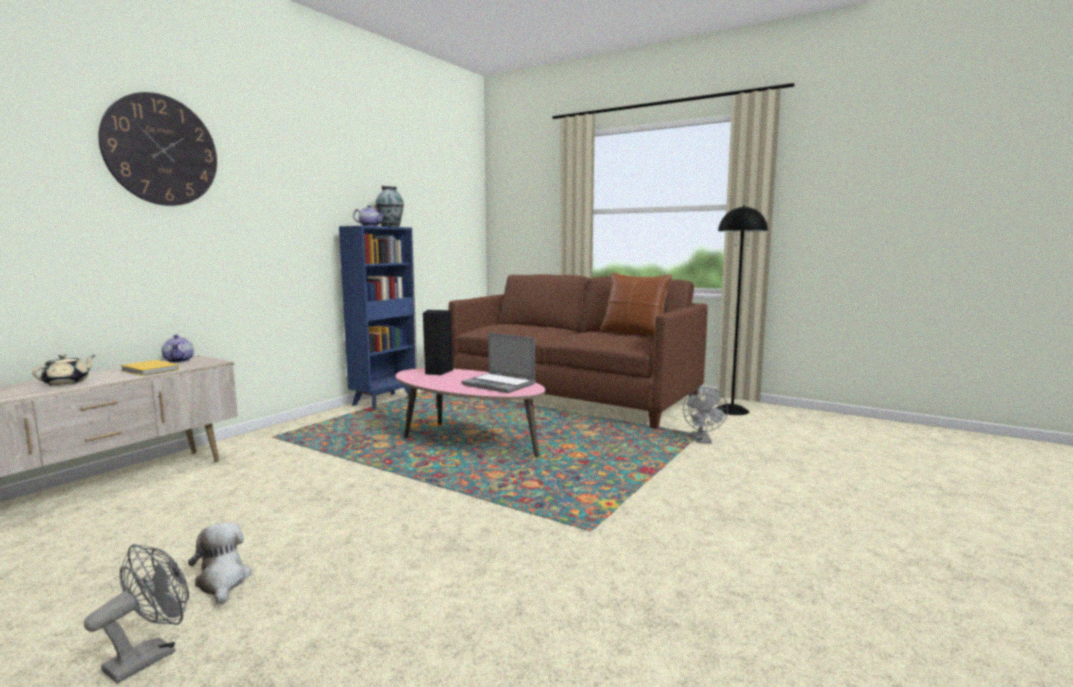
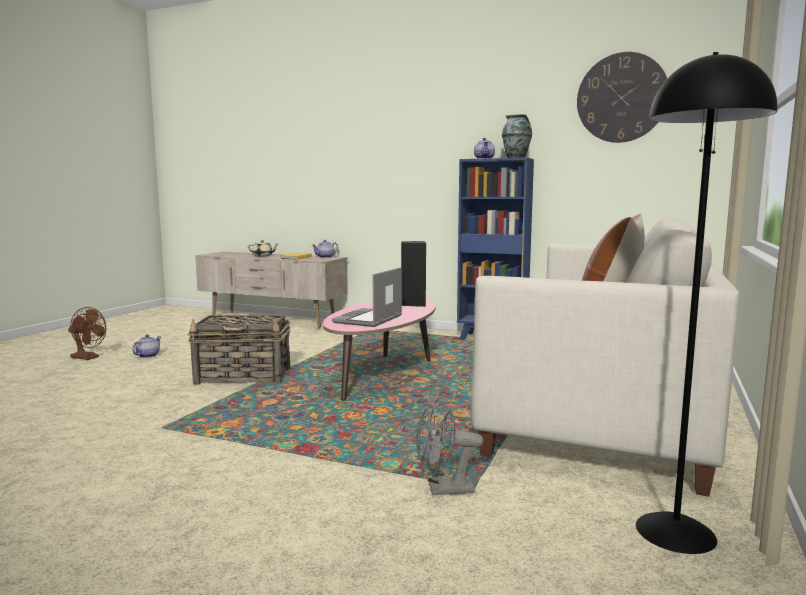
camera: 80 degrees right, 0 degrees up
(150, 656) = (88, 358): grey fan -> brown fan
(161, 150) = (340, 117): wall clock -> wall clock (621, 98)
(223, 582) = (148, 355): plush toy -> teapot
(424, 499) = (244, 376): none -> basket
(573, 397) = (604, 404): brown sofa -> white sofa

